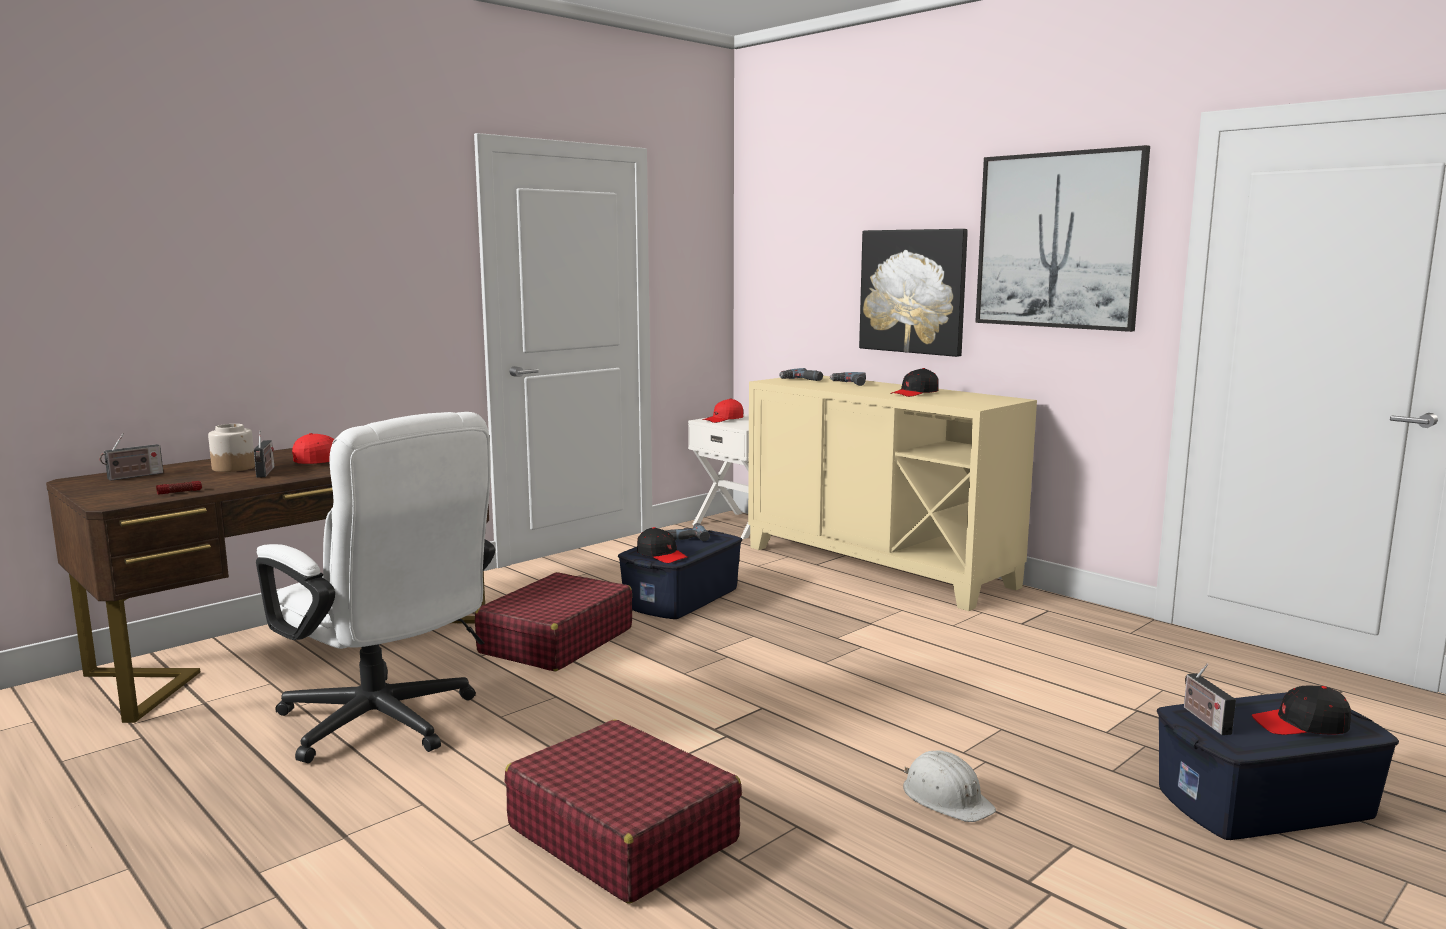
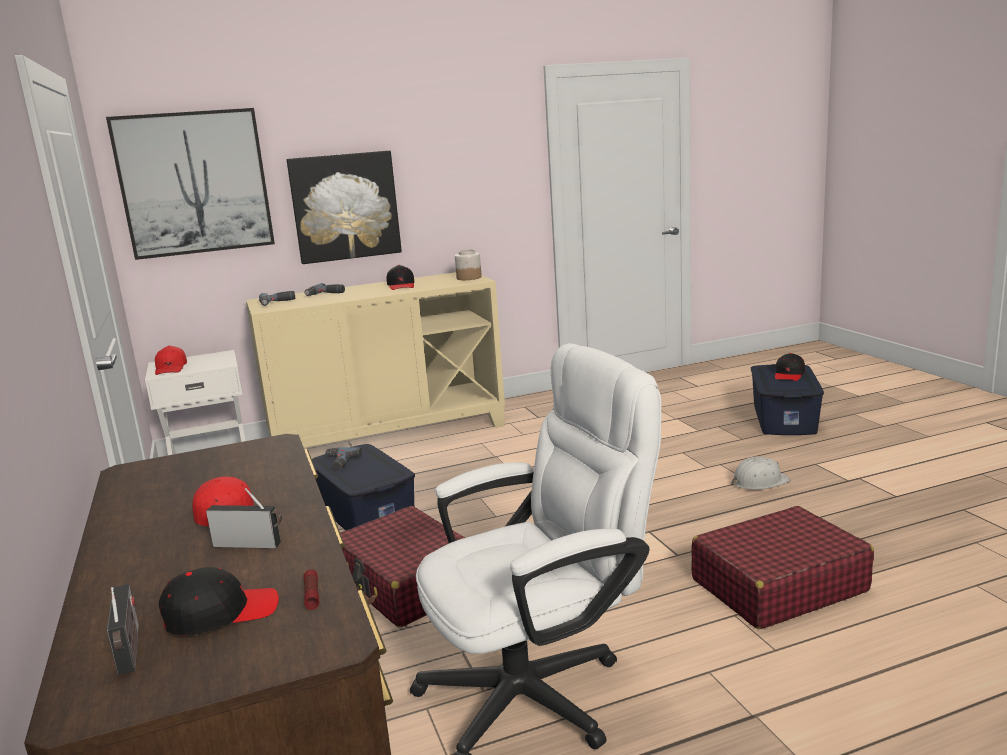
camera: 65 degrees left, 5 degrees up
(234, 468) = (180, 570): jar -> jar (468, 278)
(661, 555) = (378, 476): black cap -> black cap (221, 613)
(1058, 240) = (464, 154): picture -> picture (194, 183)
(1204, 719) = (777, 388): radio -> none

